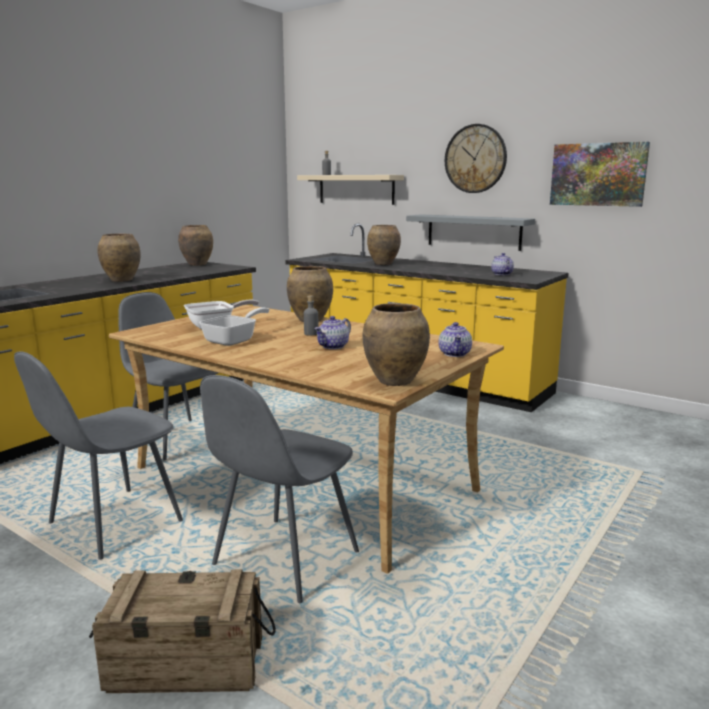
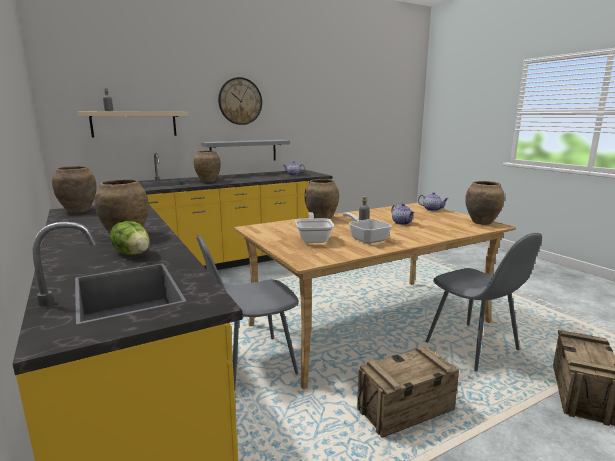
camera: 65 degrees left, 0 degrees up
(74, 287) = (133, 253): none -> lettuce
(112, 524) = (406, 411): grey chair -> crate
(598, 174) = (312, 113): picture -> none

